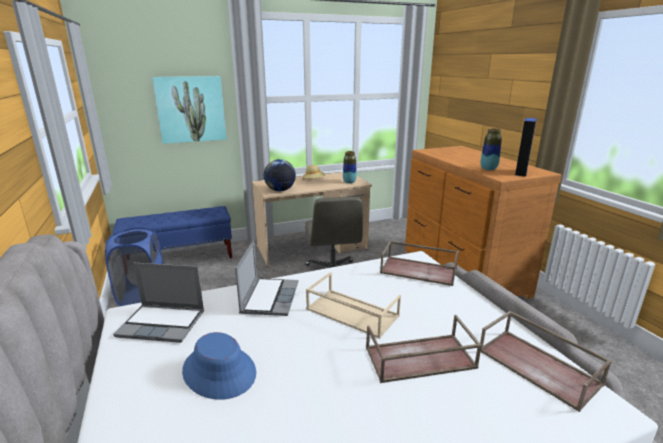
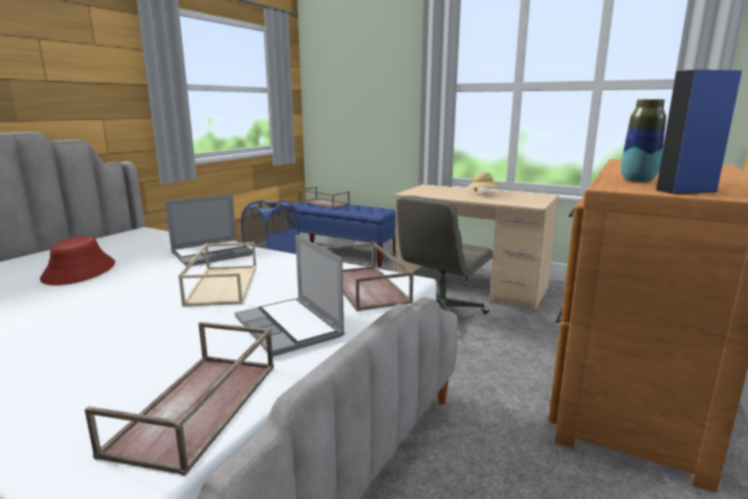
camera: 50 degrees right, 5 degrees down
(163, 324) = (135, 242): laptop -> laptop (290, 327)
(191, 109) = (382, 96): picture -> none
(219, 371) = (79, 271): blue hat -> red hat
(280, 190) = (423, 193): globe -> none
(349, 182) = (521, 202): vase -> none
(419, 359) = (156, 332): brown tray -> brown tray (323, 203)

